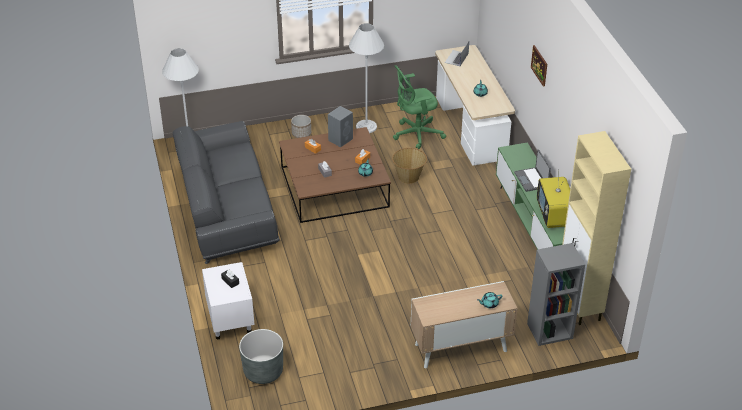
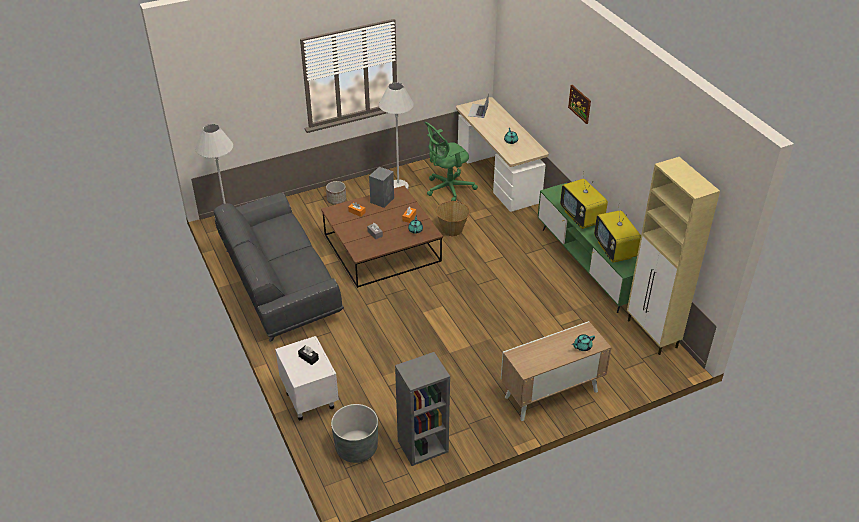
camera: 10 degrees left, 0 degrees up
(531, 180) = (582, 218): laptop -> television
(549, 331) = (632, 365): grey bookcase -> grey bookcase (422, 447)

